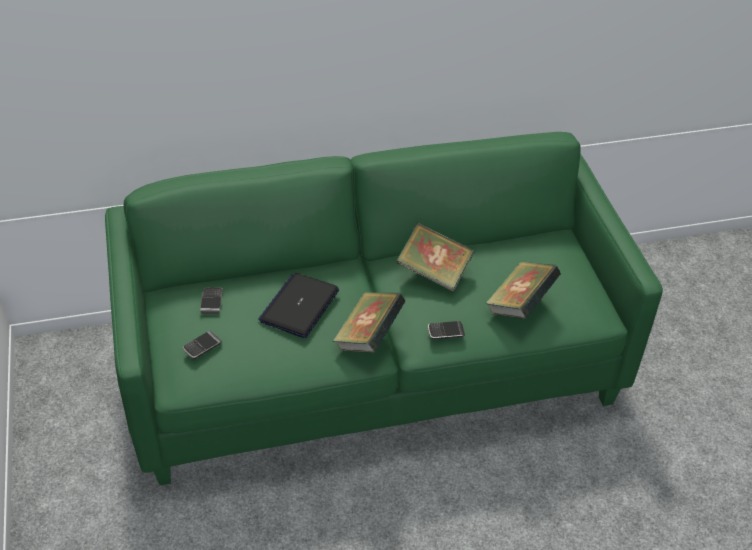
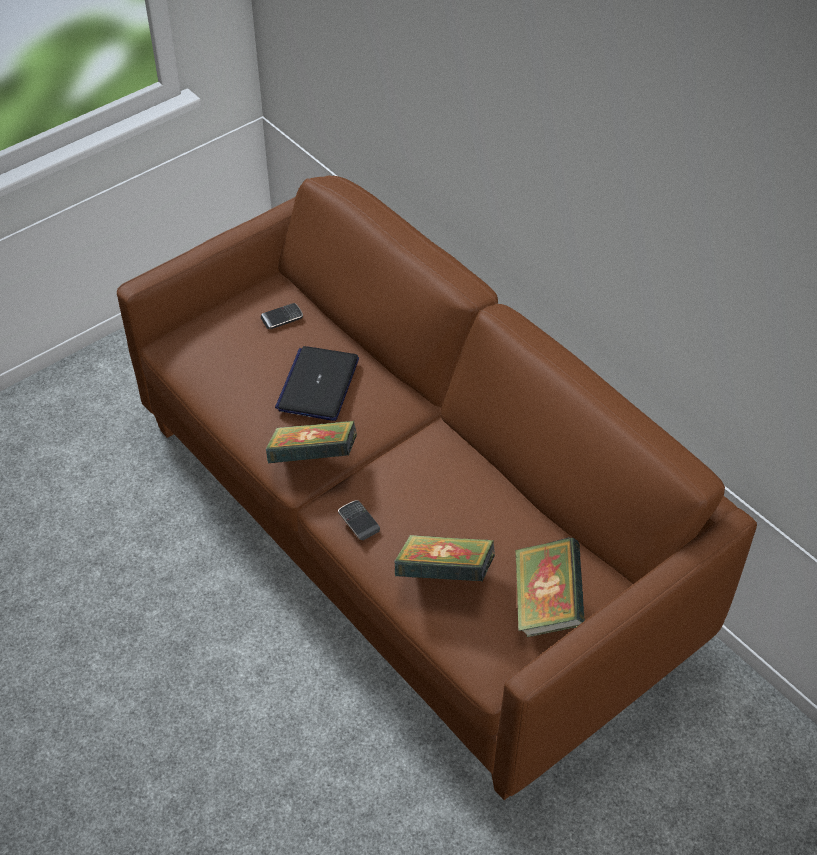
camera: 65 degrees right, 5 degrees up
(202, 346) = (219, 338): phone -> none
(299, 306) = (318, 384): laptop -> laptop turned 75 degrees counterclockwise
(373, 366) = (411, 533): green sofa -> brown sofa
(434, 272) = (445, 476): book -> book (546, 604)

